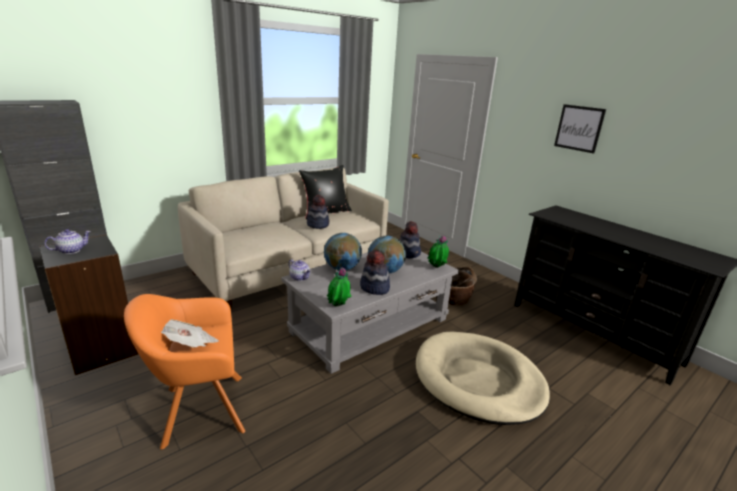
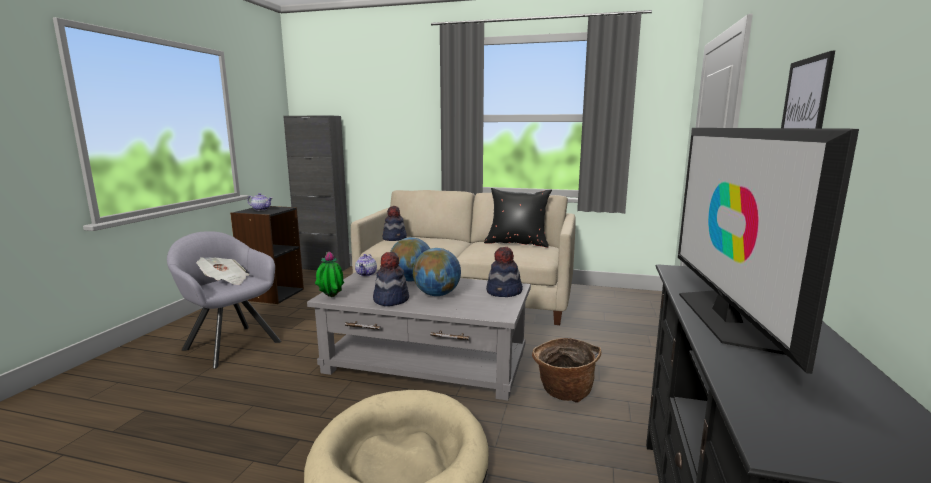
camera: 55 degrees right, 10 degrees down
(198, 410) = (230, 344): orange armchair -> grey armchair
(318, 224) = (480, 248): hat -> hat (395, 238)
(436, 268) = (493, 312): potted plant -> none
(609, 232) = (726, 317): none -> television

